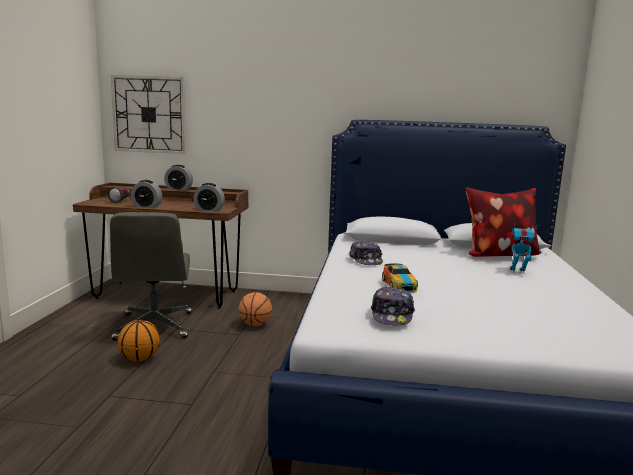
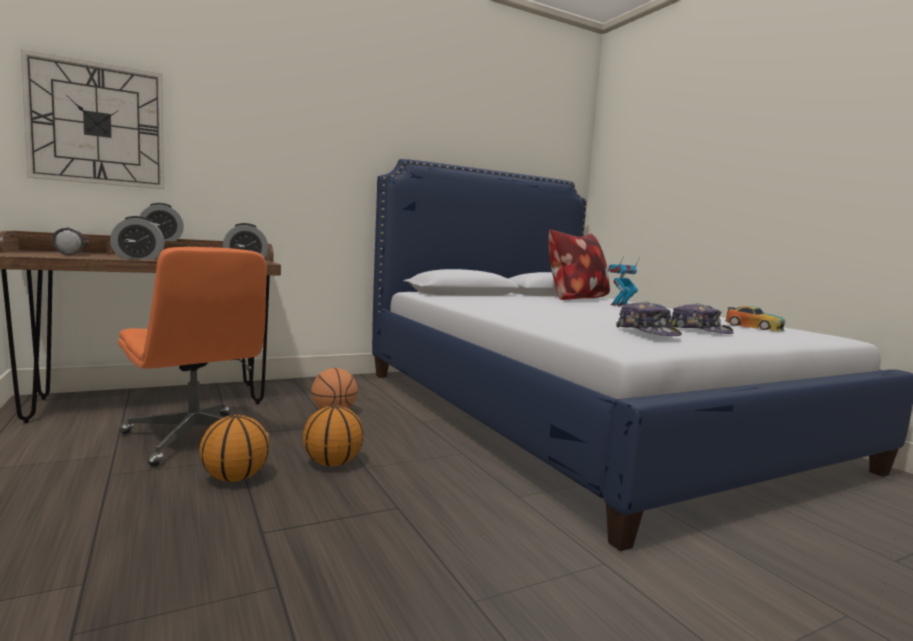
camera: 35 degrees left, 5 degrees down
(155, 326) = (195, 438): grey office chair -> orange office chair
(200, 363) = (332, 463): none -> basketball
(366, 260) = (492, 305): cap -> cap (700, 330)
(399, 285) = (581, 316): toy car -> toy car (754, 327)

